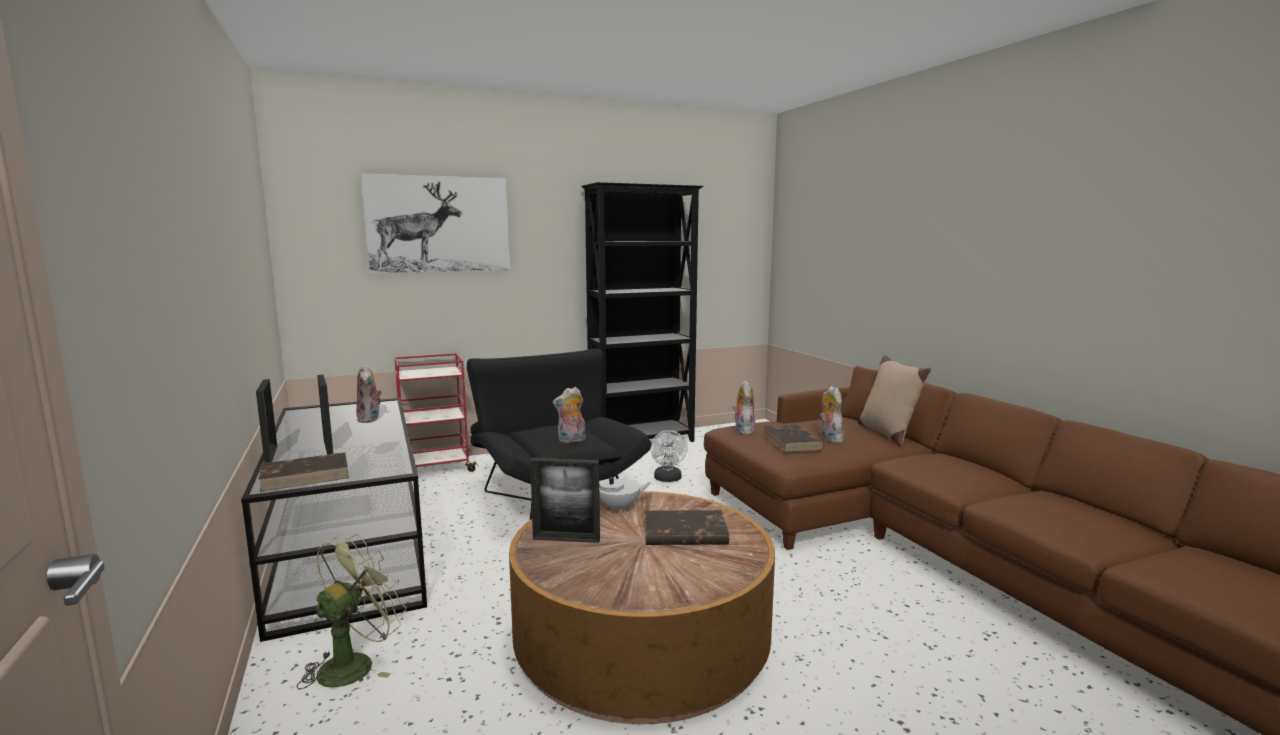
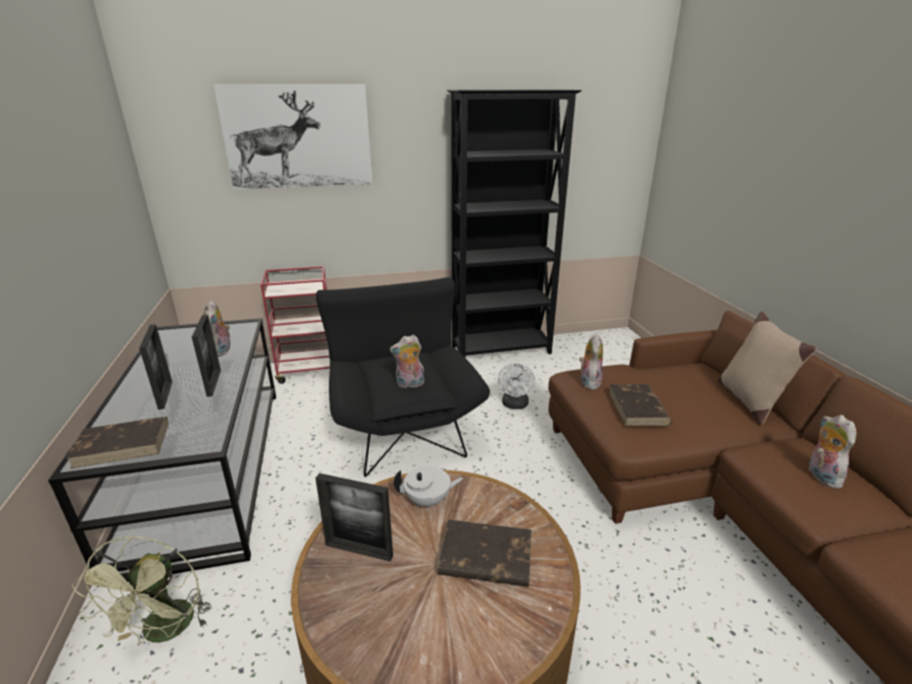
camera: 10 degrees right, 15 degrees up
(271, 454) = (110, 404): picture frame -> picture frame (214, 383)
(355, 663) = (165, 632): green fan -> green fan turned 135 degrees clockwise
(829, 439) = (680, 406): plush toy -> plush toy (820, 475)

